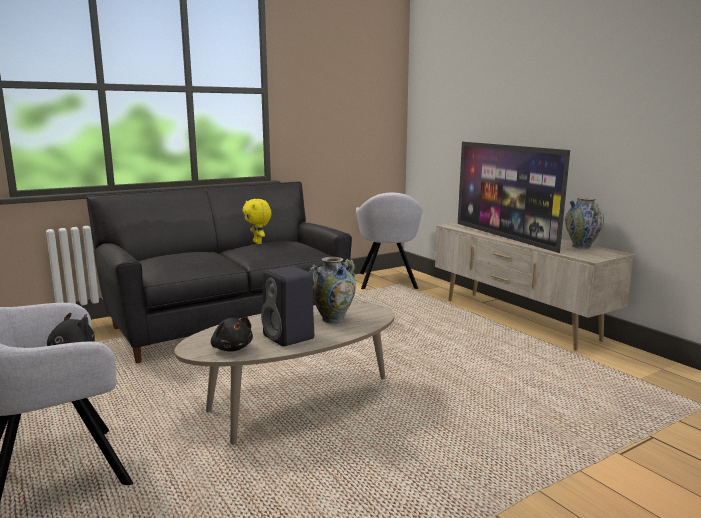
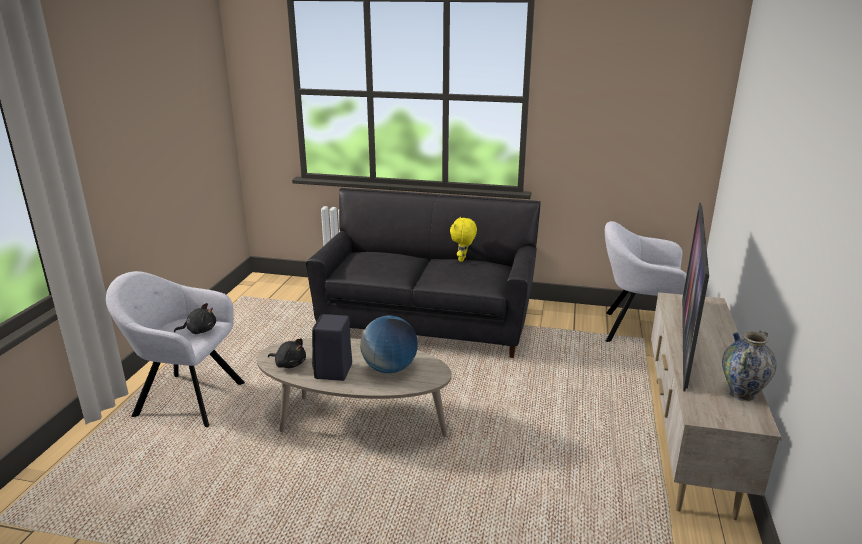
camera: 45 degrees right, 10 degrees up
(232, 348) = (289, 364): black plush toy -> black plush toy turned 75 degrees counterclockwise
(333, 319) = (389, 368): vase -> globe
(387, 281) = (636, 330): grey armchair -> grey armchair turned 60 degrees clockwise

